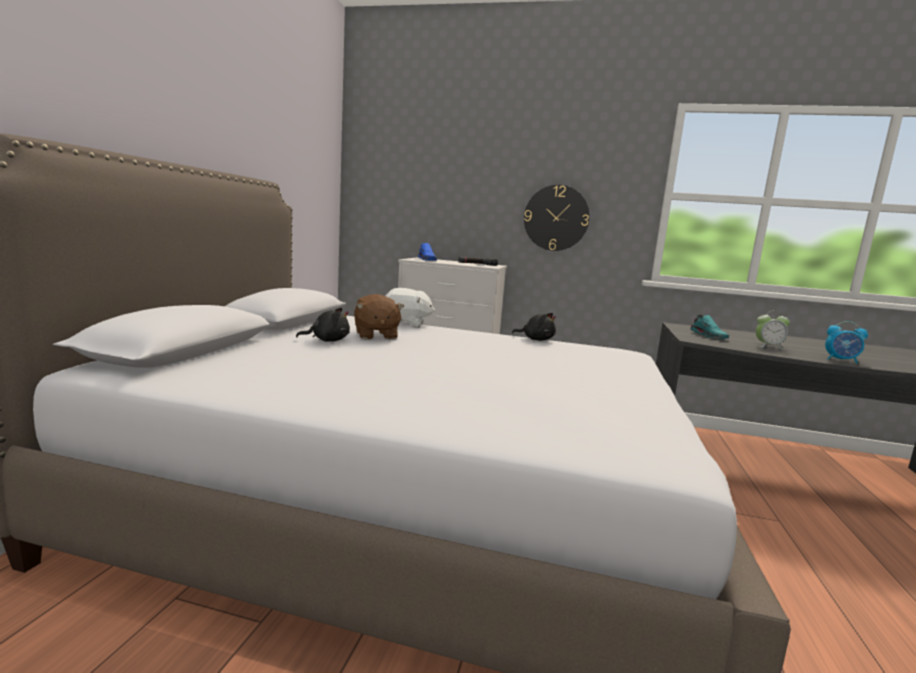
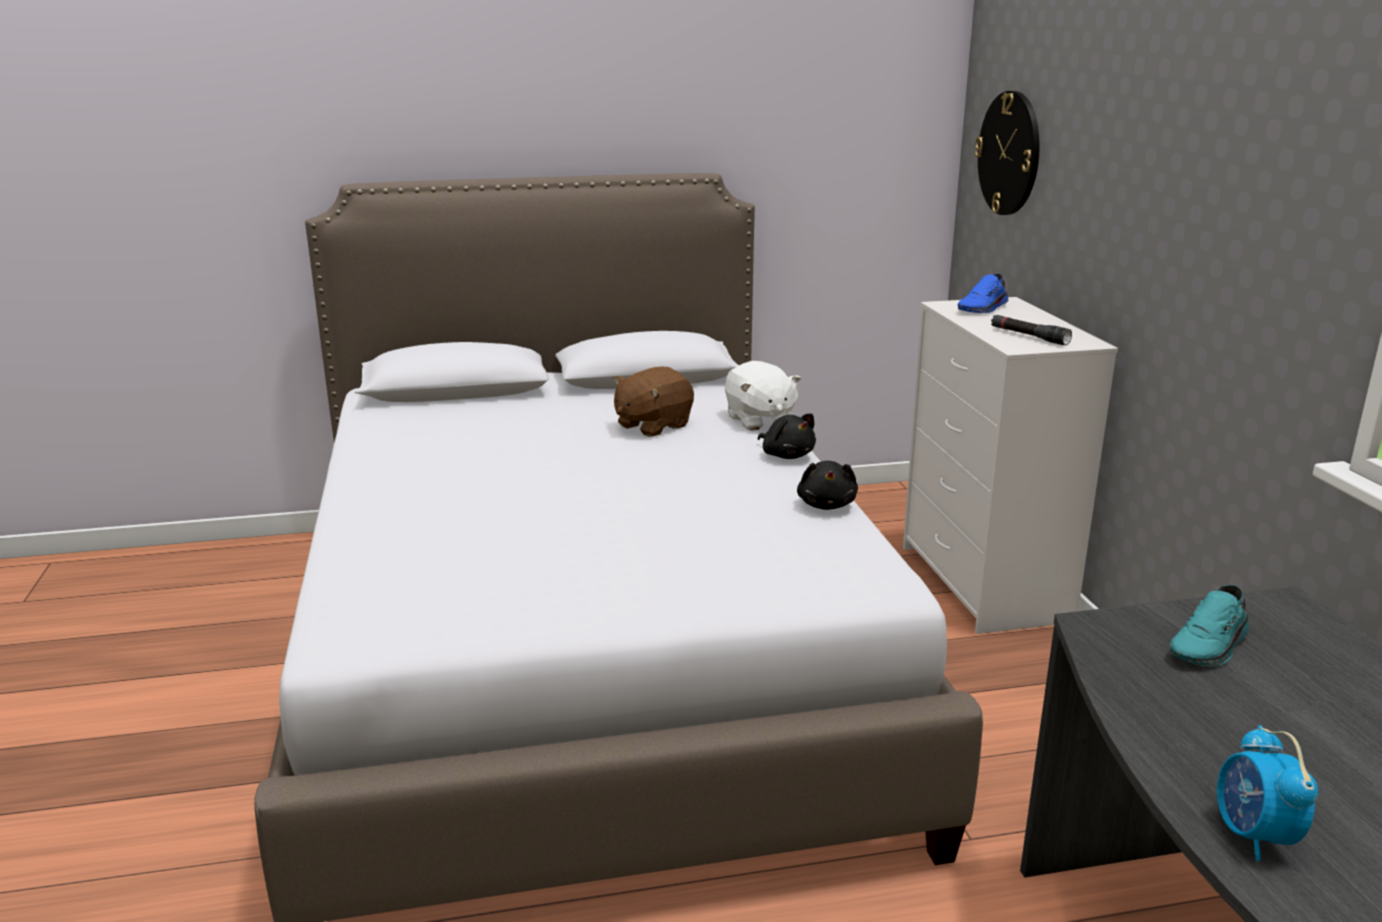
camera: 65 degrees right, 10 degrees up
(327, 340) = (583, 416): black plush toy -> black plush toy (786, 455)
(556, 218) = (1202, 256): wall clock -> wall clock (1009, 153)
(768, 346) = (1234, 727): alarm clock -> none

